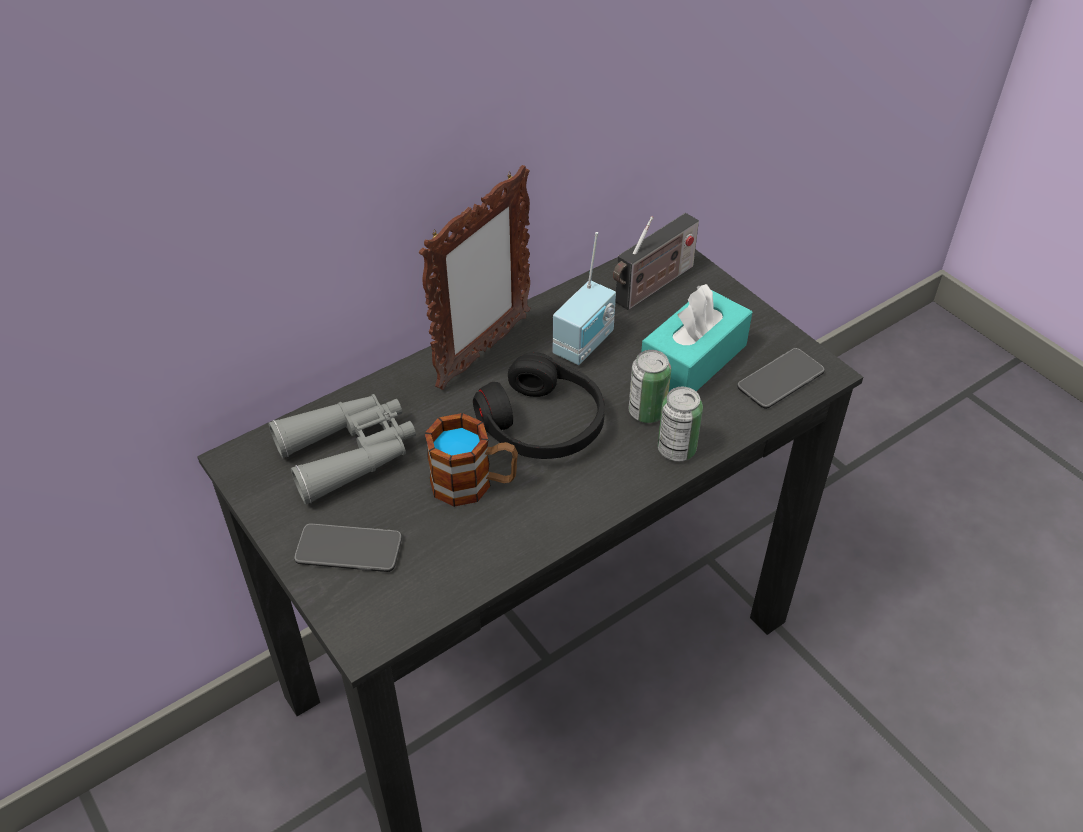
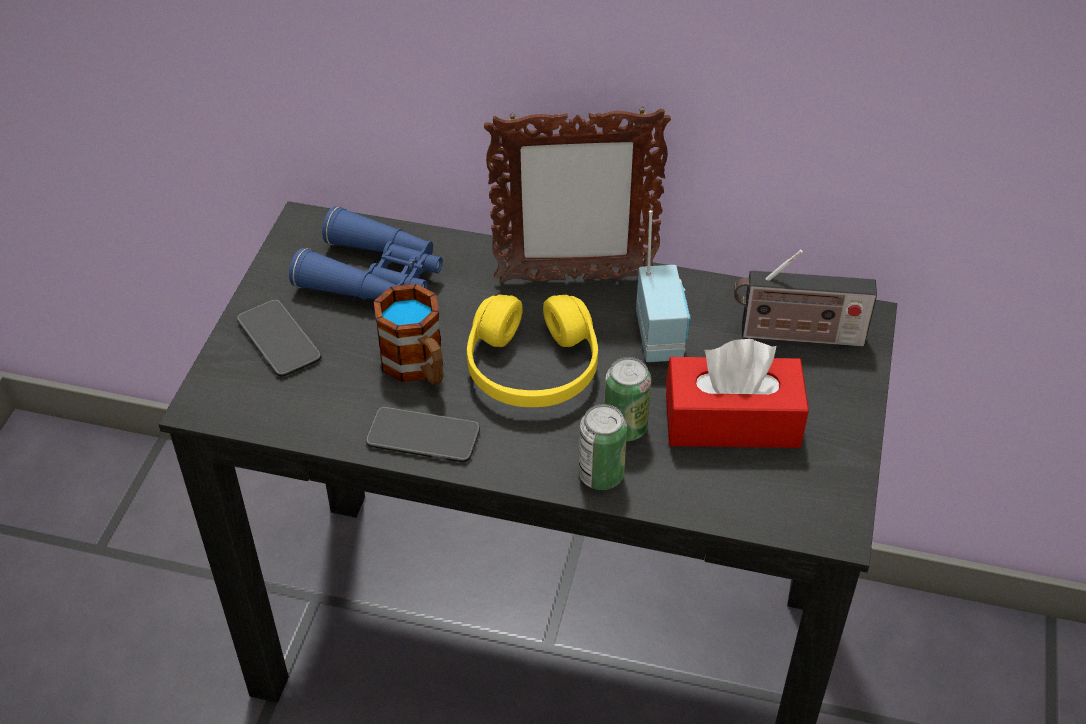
camera: 50 degrees right, 0 degrees up
(349, 453) = (374, 276): grey binoculars -> blue binoculars
(542, 423) = (532, 367): black headphones -> yellow headphones
(585, 344) = (662, 336): radio -> radio turned 90 degrees counterclockwise
(693, 360) = (732, 421): turquoise tissue box -> red tissue box
(780, 379) = (783, 500): phone -> phone (423, 436)

